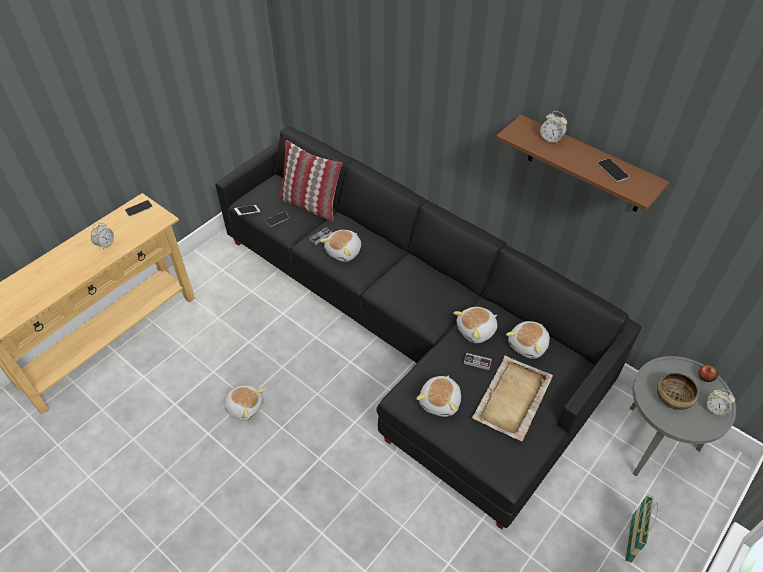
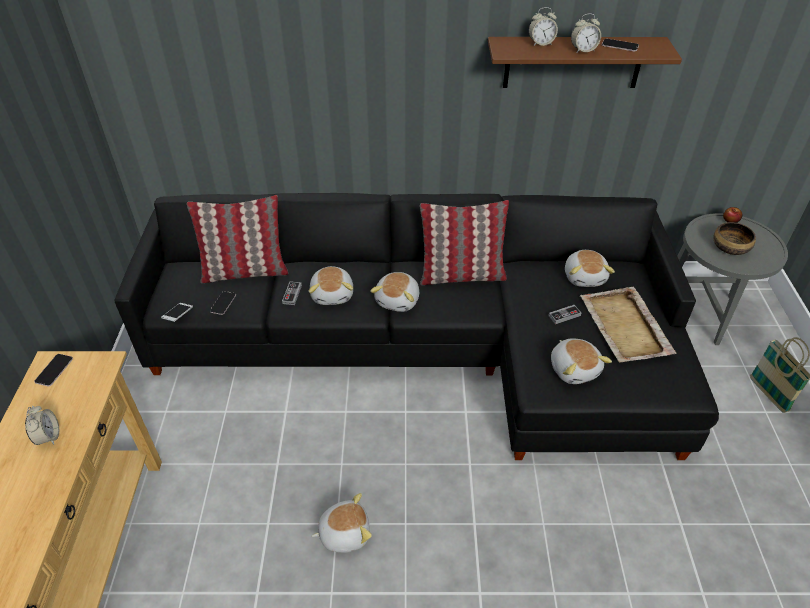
camera: 40 degrees left, 5 degrees down
(440, 289) = (461, 275): none -> pillow
(476, 331) = (531, 291): plush toy -> plush toy (398, 300)
(715, 408) = (762, 238): alarm clock -> alarm clock (583, 50)

